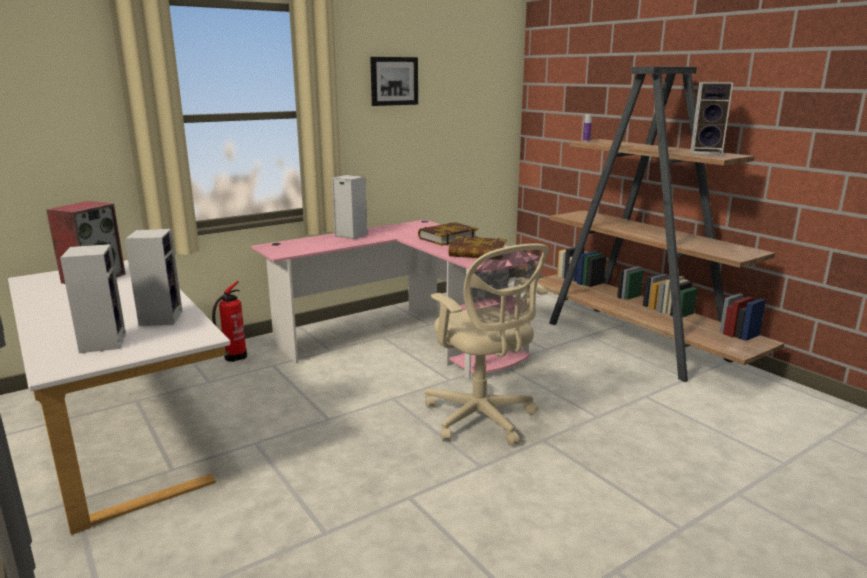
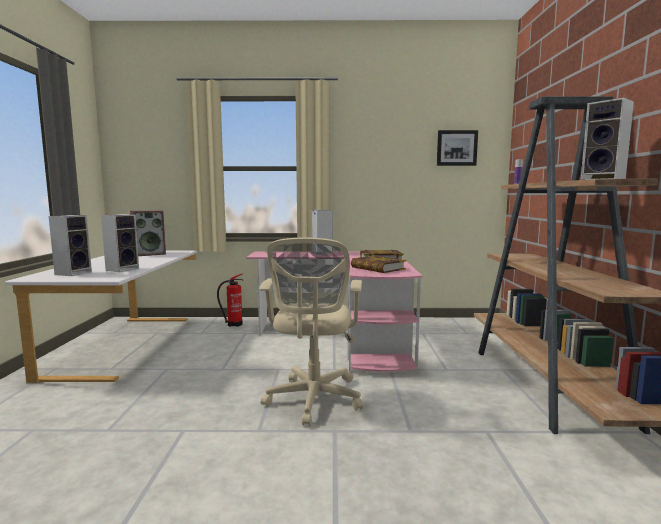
camera: 35 degrees right, 10 degrees down
(394, 81) = (380, 146): picture -> picture (456, 148)

